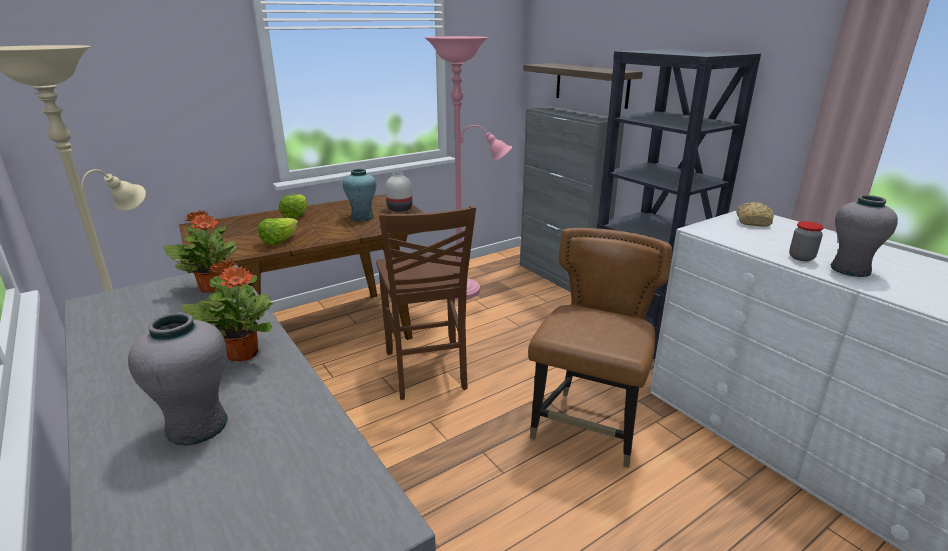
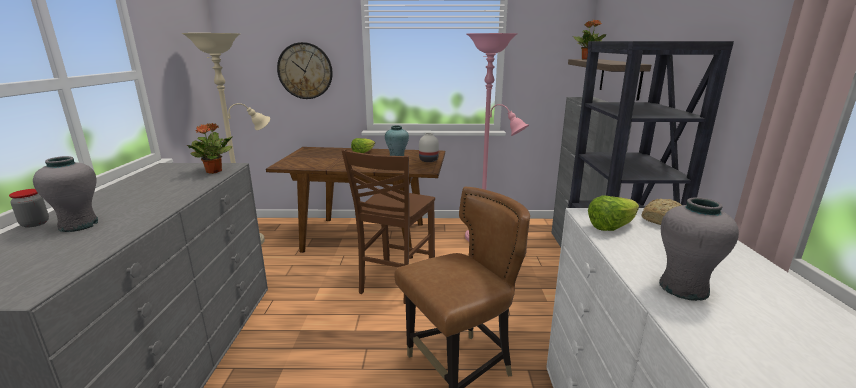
camera: 35 degrees right, 5 degrees down
(169, 101) = (305, 71): none -> wall clock
(243, 353) = (158, 202): potted plant -> potted plant (587, 59)
(279, 241) = (329, 164): lettuce -> lettuce (611, 227)
(801, 257) = (645, 261): jar -> jar (35, 223)

